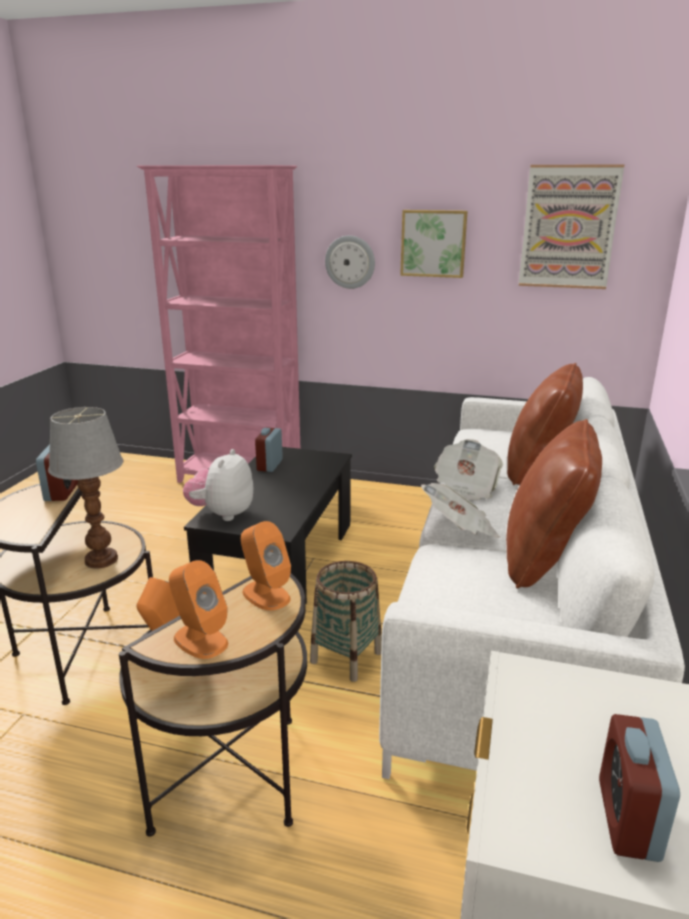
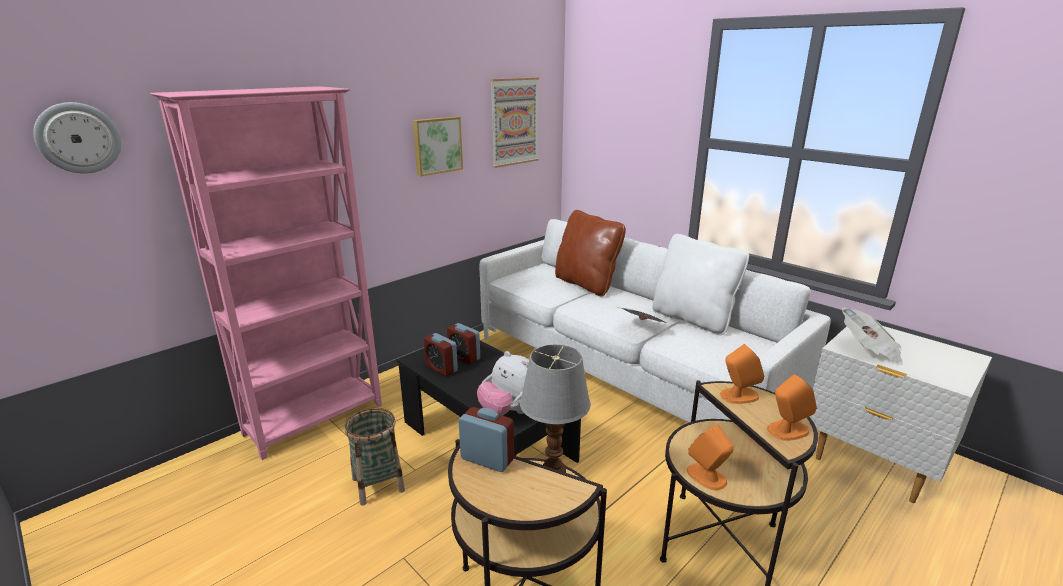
camera: 60 degrees left, 0 degrees up
(346, 657) = (630, 449): basket -> basket (378, 484)
(350, 262) = (374, 172): wall clock -> wall clock (78, 138)
(465, 489) = (592, 309): newspaper -> newspaper (869, 350)
(544, 559) = (693, 319): brown pillow -> white pillow
(628, 819) = (941, 358): alarm clock -> alarm clock (464, 357)

